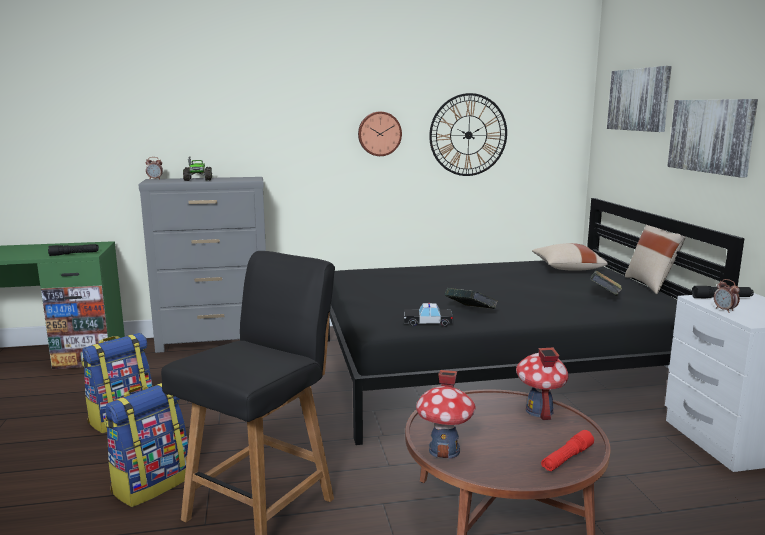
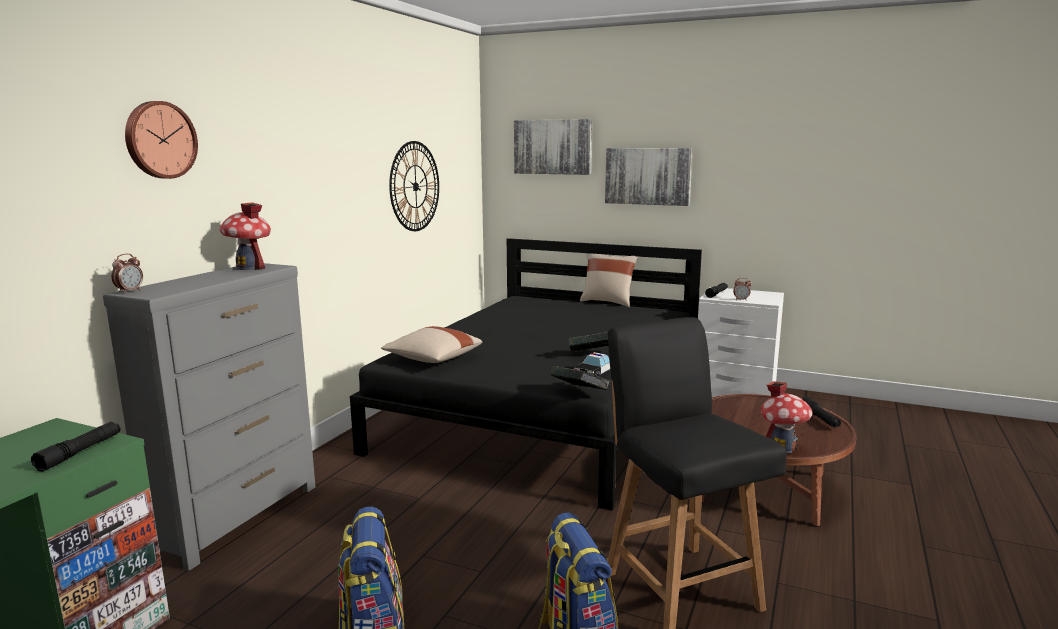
camera: 55 degrees left, 0 degrees up
(198, 179) = (202, 279): toy truck -> none
(379, 133) = (352, 191): wall clock -> wall clock (159, 140)
(539, 411) = (740, 404): toy house -> toy house (249, 267)
(567, 268) = (531, 306): beige pillow -> beige pillow (432, 359)
(567, 458) = (819, 418): red flashlight -> black flashlight
(605, 296) = (618, 316): book -> book (579, 394)

